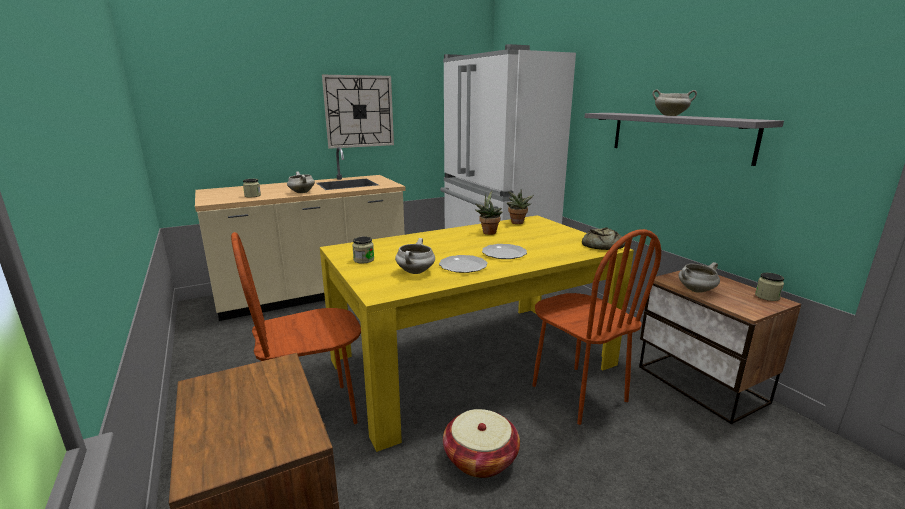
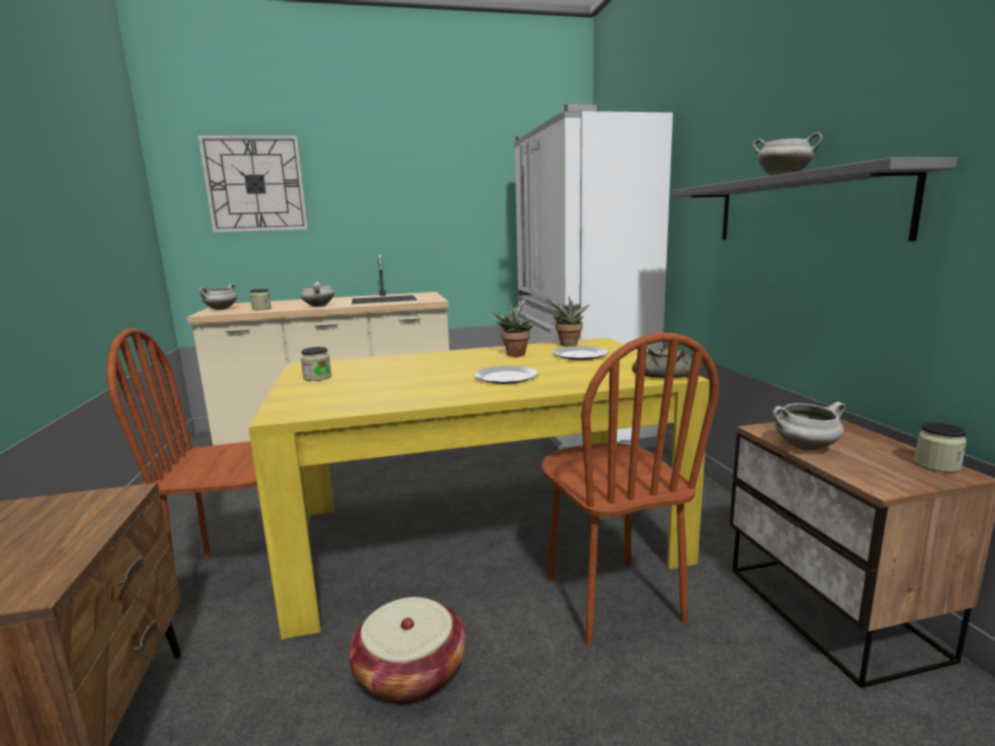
camera: 15 degrees right, 5 degrees down
(359, 111) = (411, 213): wall clock -> wall clock (255, 184)
(415, 272) = (361, 393): white cooking pot -> white cooking pot (221, 309)
(464, 266) = (432, 389): plate -> plate (581, 355)

